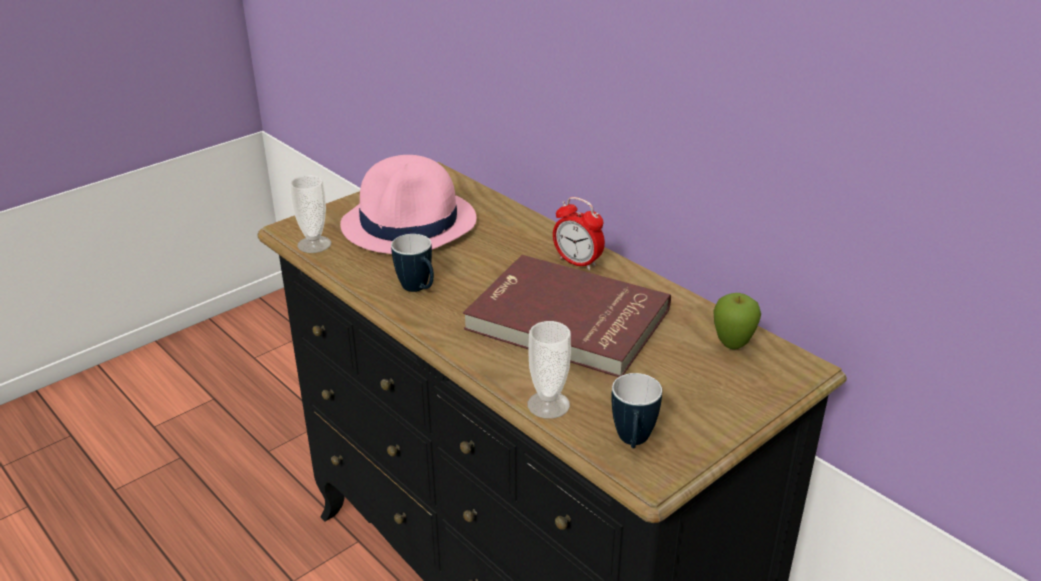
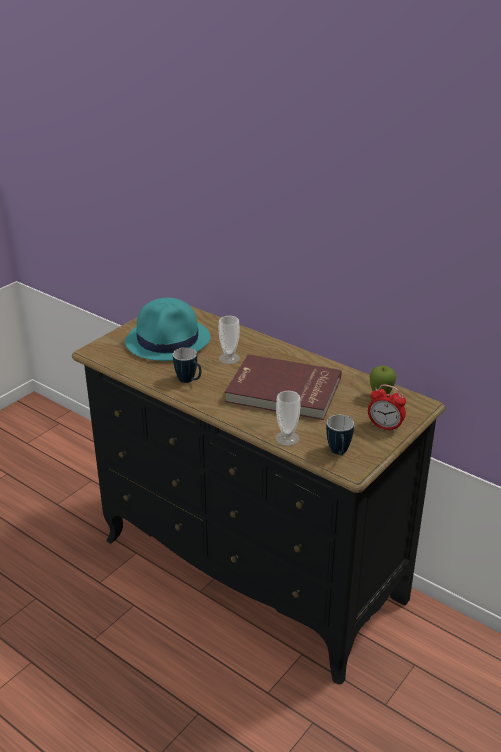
camera: 10 degrees left, 0 degrees up
(314, 244) = (113, 359): cup -> cup (229, 358)
(410, 223) = (168, 340): pink hat -> turquoise hat
(577, 262) = (279, 356): alarm clock -> alarm clock (385, 427)

